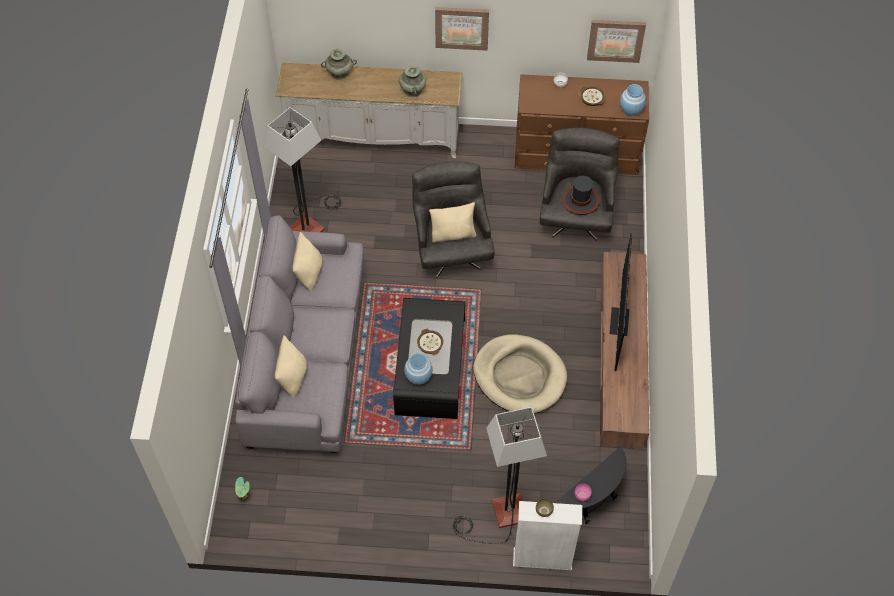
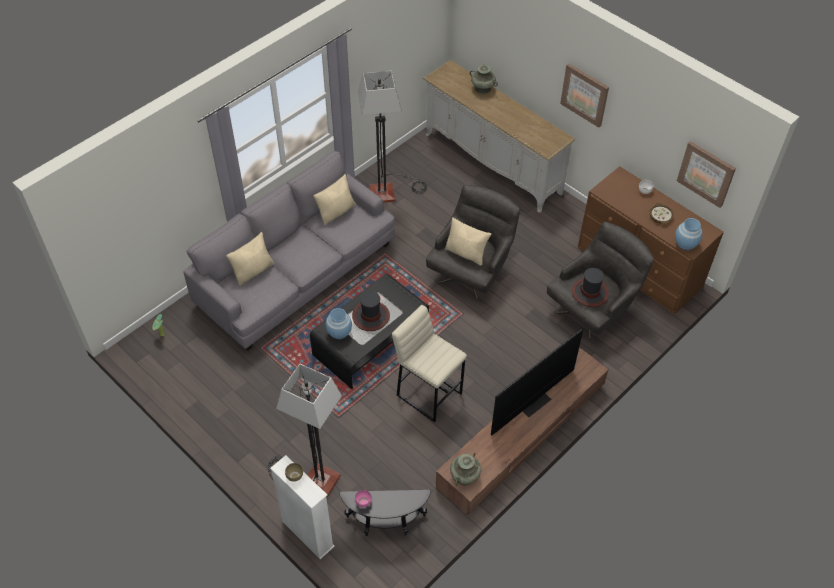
camera: 40 degrees right, 5 degrees down
(413, 90) = (523, 129): turquoise vase -> turquoise vase (464, 476)
(430, 344) = (371, 316): bowl -> hat
(519, 376) = (428, 393): beige dog bed -> beige stool

